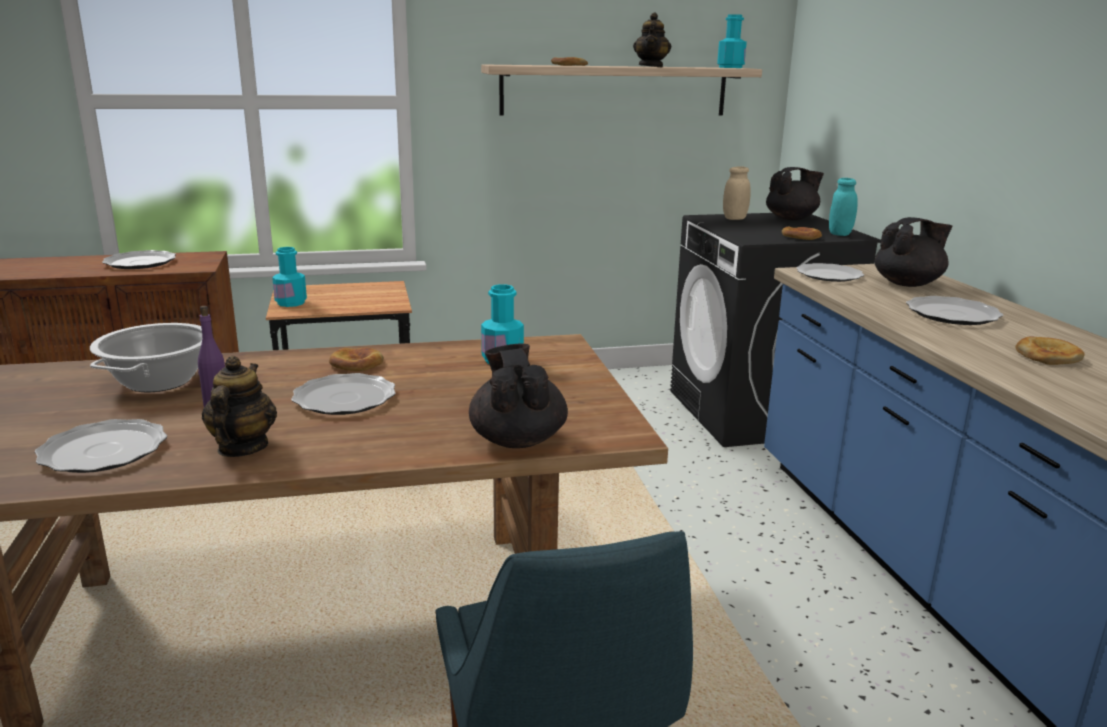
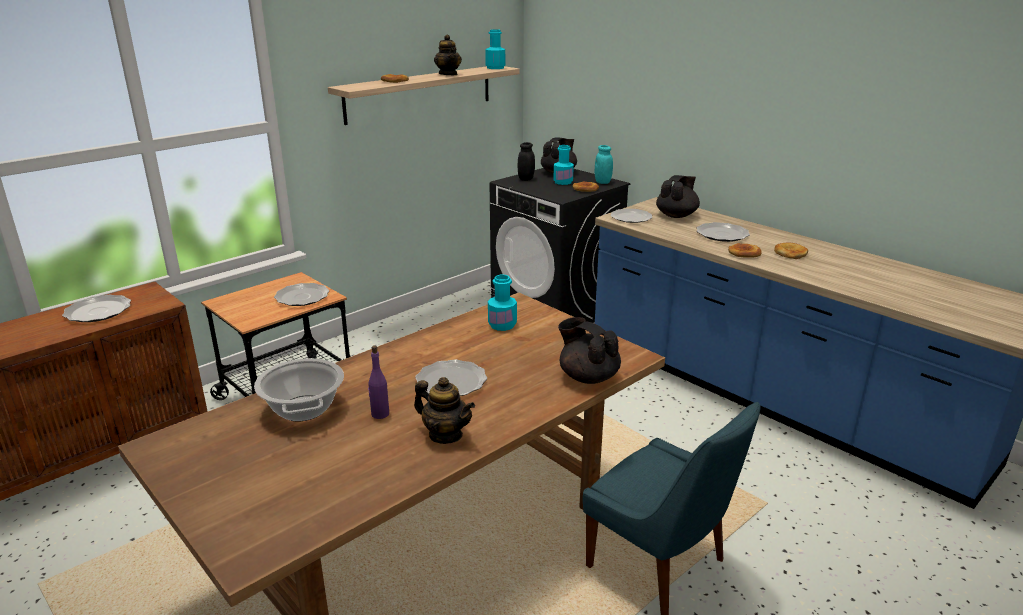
camera: 30 degrees left, 5 degrees up
(103, 451) = (360, 468): plate -> plate (302, 297)
(242, 448) = (445, 435): teapot -> teapot turned 150 degrees clockwise
(291, 303) = (242, 314): turquoise bottle -> turquoise bottle (563, 182)
(357, 364) = (417, 354): bread -> bread (744, 253)
(735, 218) = (526, 179): beige jar -> black jar

